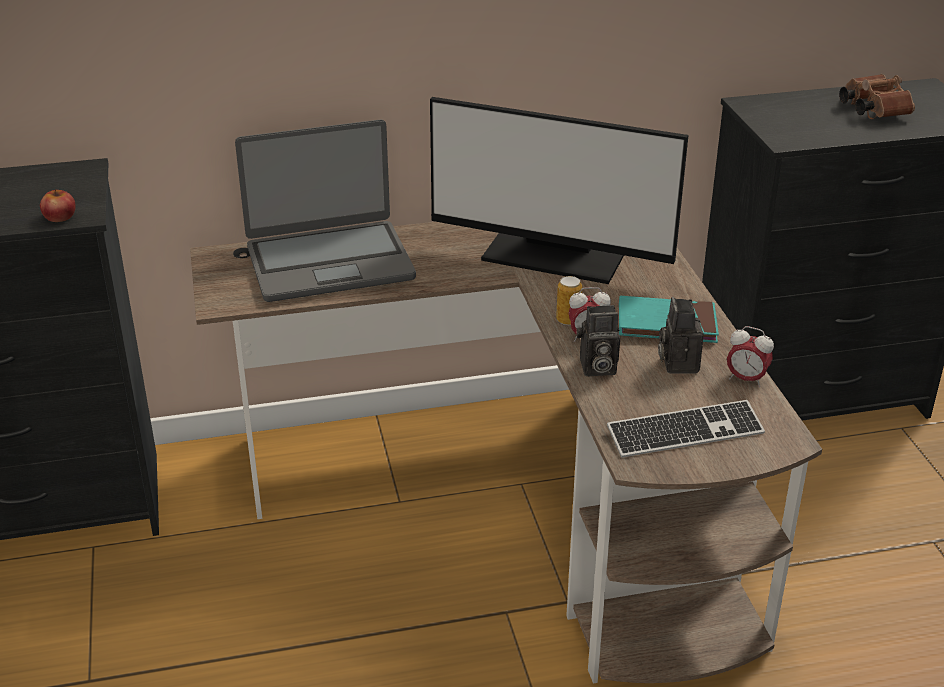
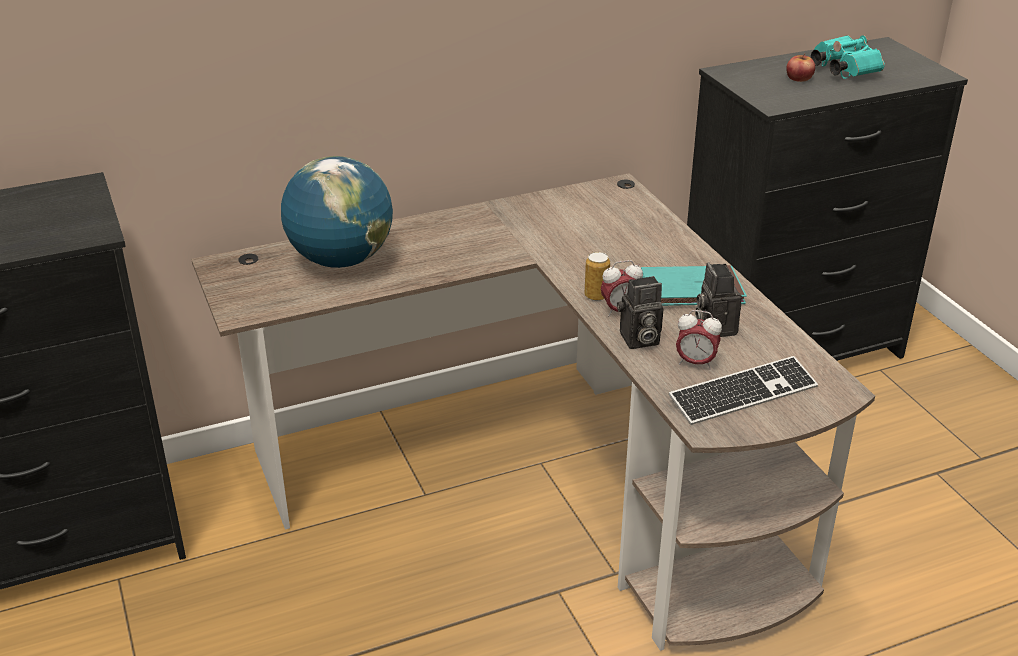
camera: 10 degrees left, 0 degrees up
(60, 217) = (72, 236): apple -> apple (799, 78)
(329, 262) = (341, 260): laptop -> globe
(554, 255) = (563, 234): monitor -> none
(746, 379) = (783, 336): alarm clock -> alarm clock (695, 363)
(872, 109) = (842, 70): brown binoculars -> turquoise binoculars

